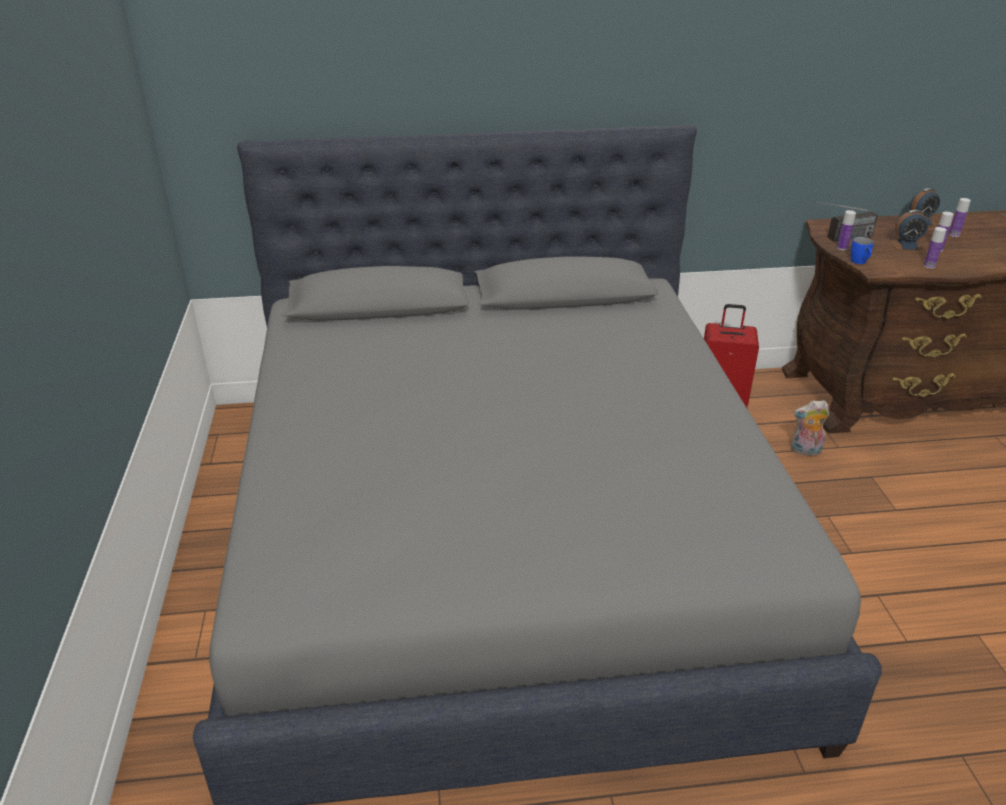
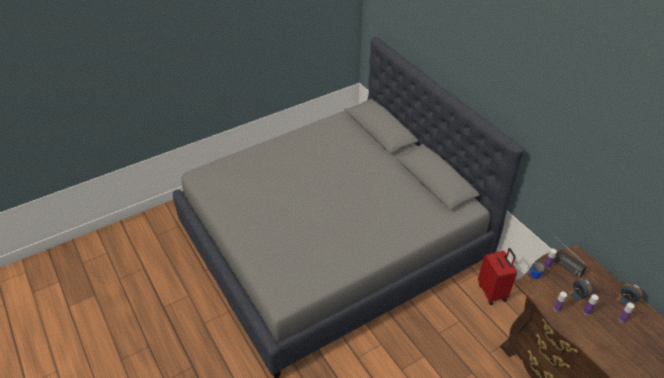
camera: 65 degrees right, 10 degrees up
(805, 451) = (474, 338): plush toy -> none

